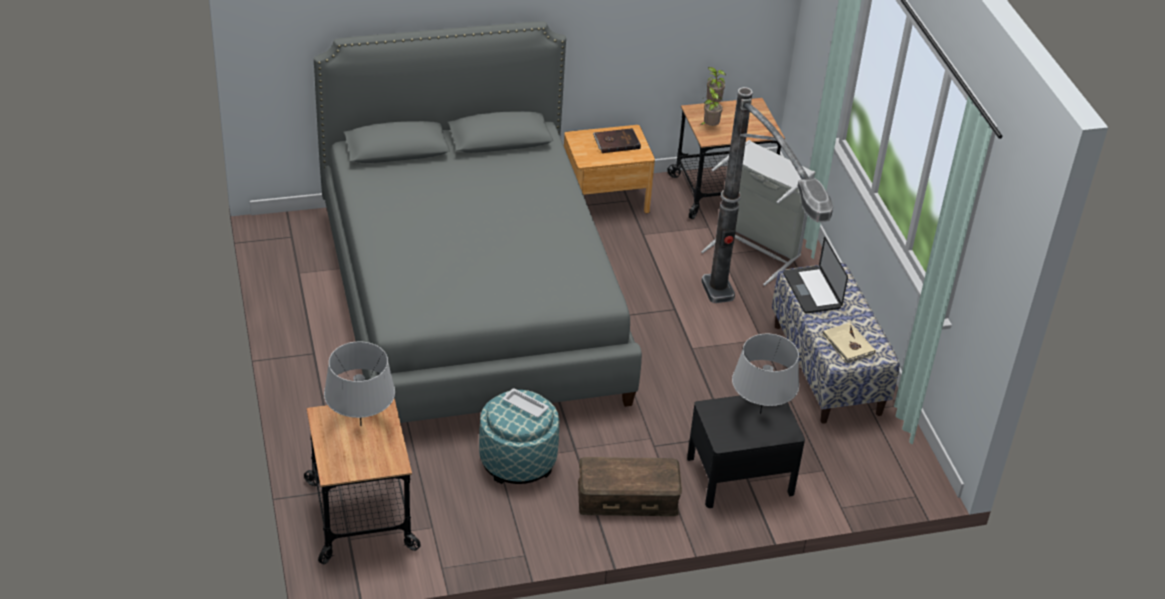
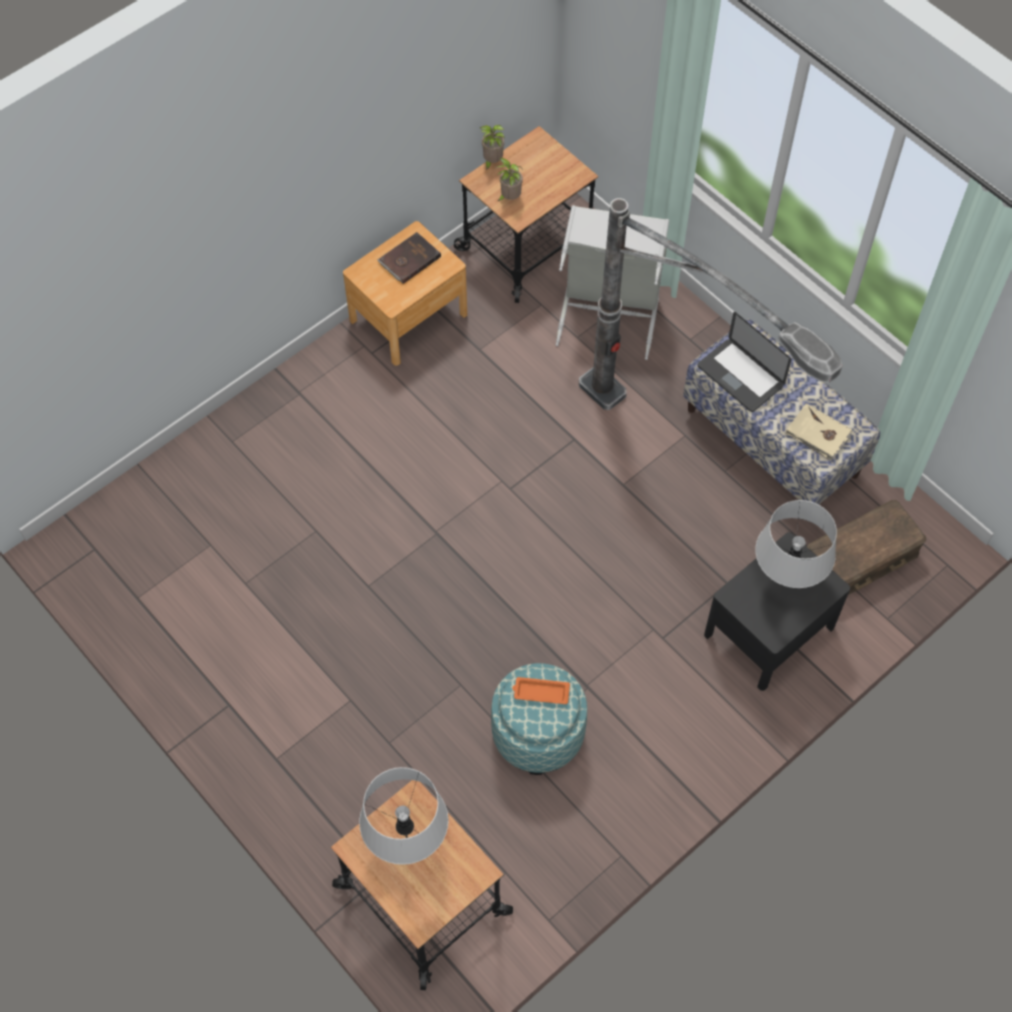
camera: 25 degrees left, 20 degrees up
(471, 302) = (356, 541): grey bed -> none
(524, 405) = (540, 692): white tray -> orange tray
(628, 496) = (676, 720): brown storage box -> brown storage box (859, 558)

